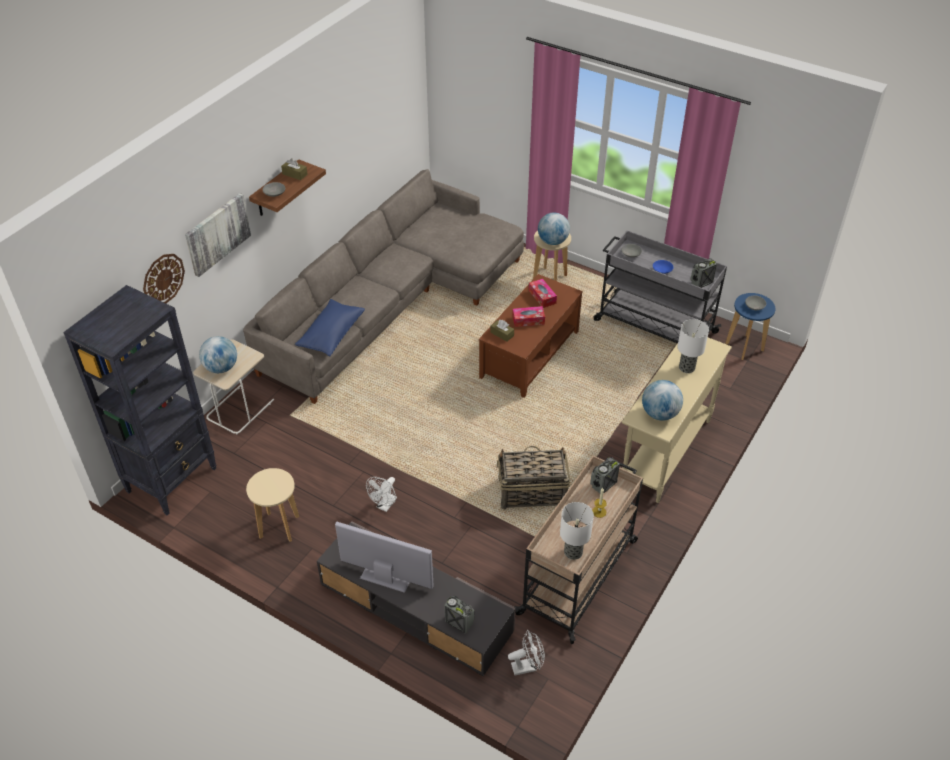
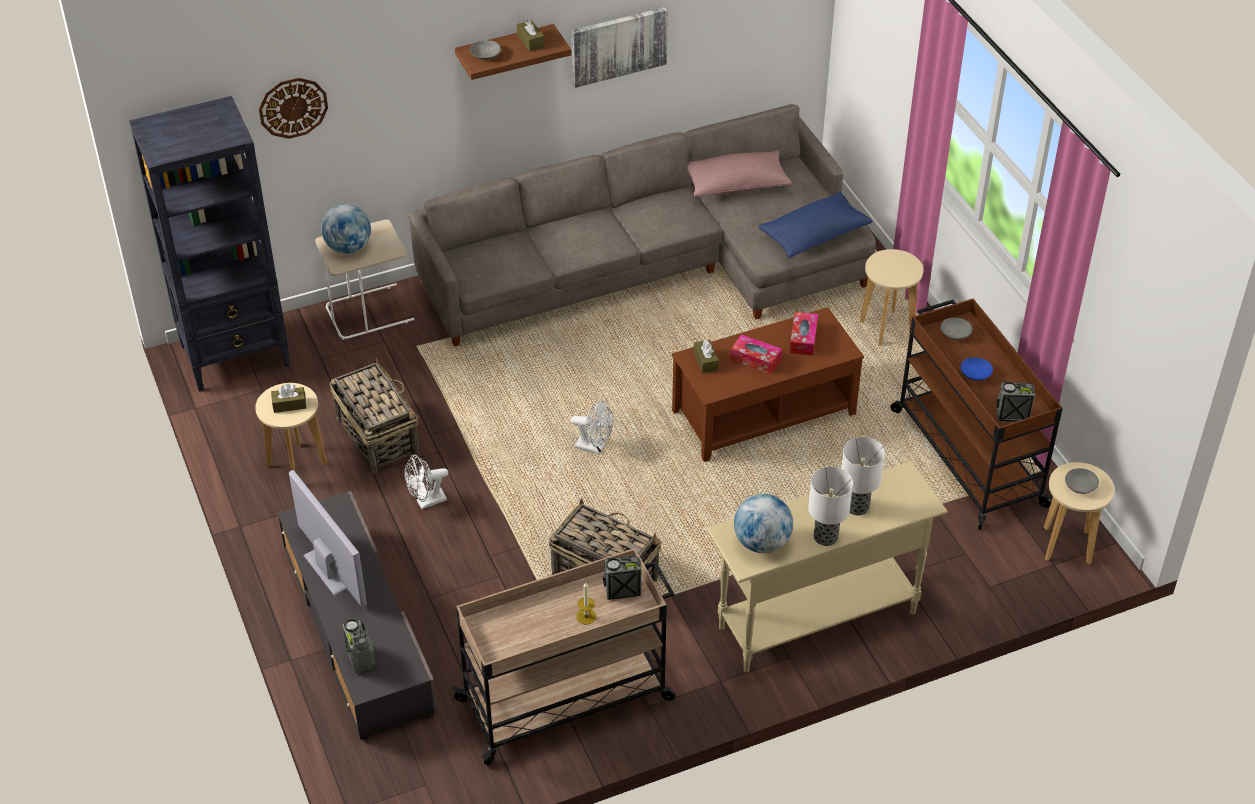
camera: 35 degrees right, 0 degrees up
(217, 233) = (392, 78): picture -> picture (618, 45)
(272, 485) = (289, 404): none -> brown tissue box
(315, 482) = (377, 436): none -> basket
(331, 335) = (509, 267): blue pillow -> blue pillow (814, 235)
(420, 230) = (736, 185): none -> pink pillow
(527, 666) = (417, 758): white fan -> white fan (594, 447)
(552, 241) = (888, 273): globe -> none
(573, 552) = (513, 642): table lamp -> table lamp (826, 537)
(653, 326) = (966, 456): grey cart -> brown cart
(744, 347) = (1067, 545): blue stool -> beige stool

